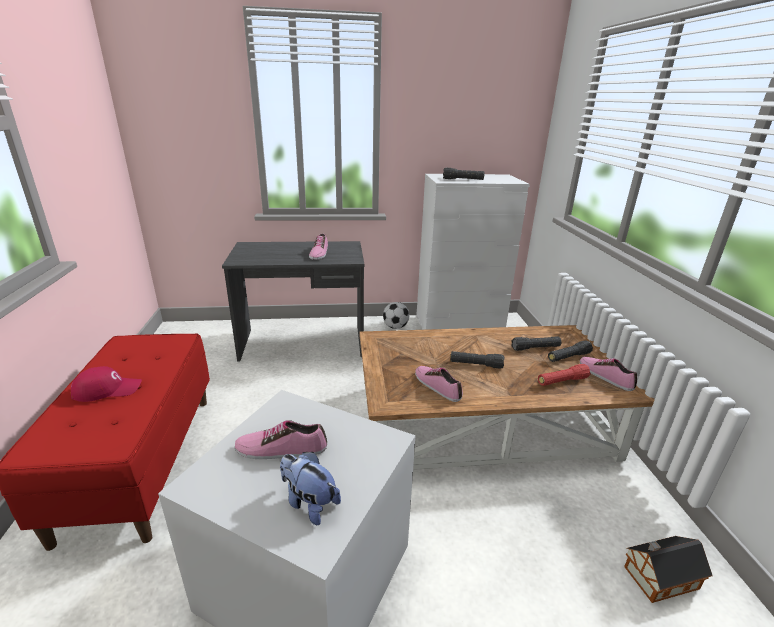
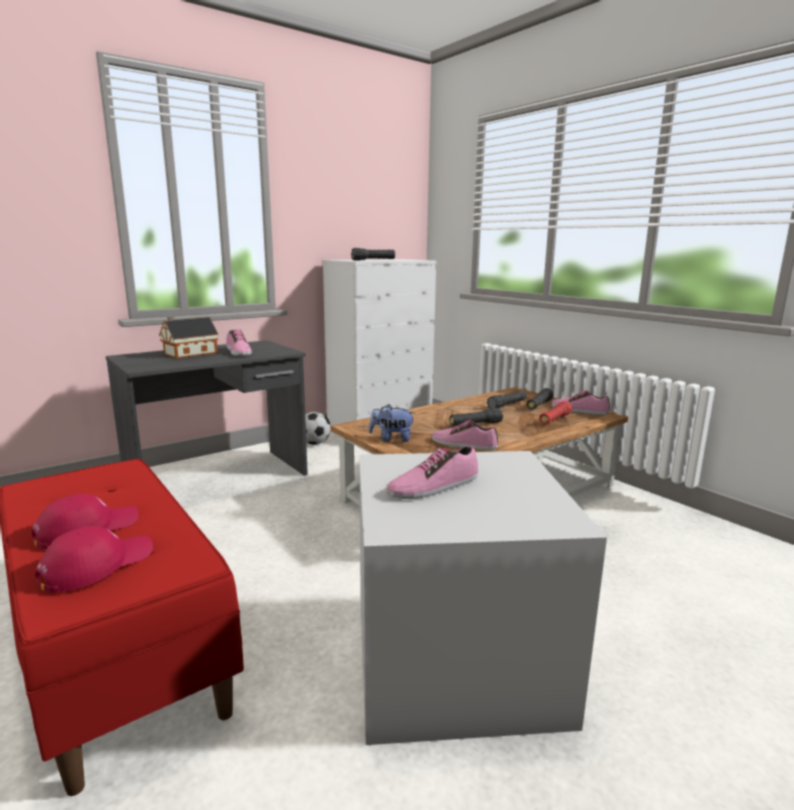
camera: 30 degrees left, 10 degrees down
(79, 423) = (96, 565): none -> red cap
(309, 503) = (518, 506): plush toy -> plush toy (391, 439)
(658, 577) = (703, 545): toy house -> toy house (188, 353)

